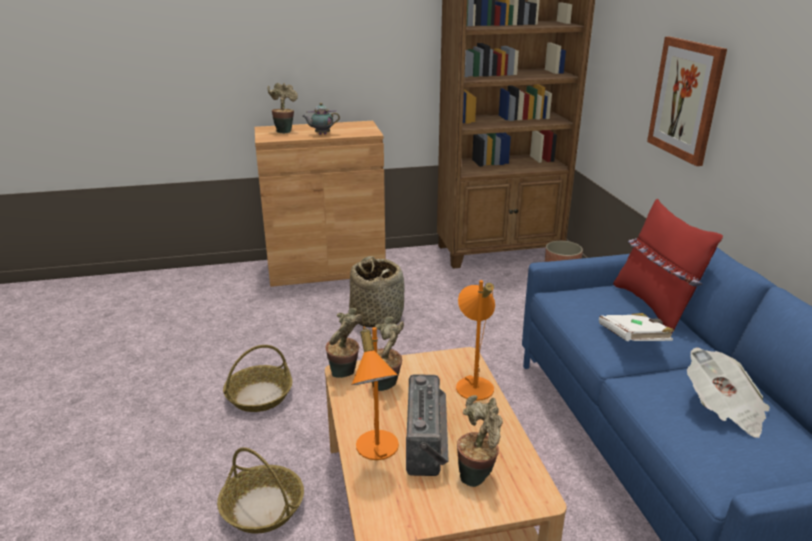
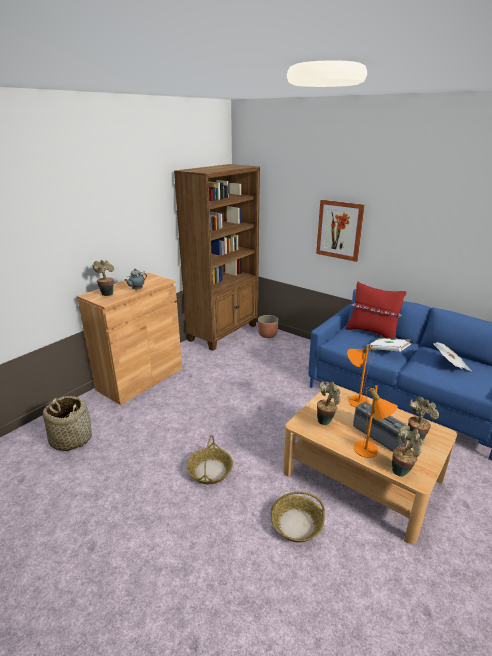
camera: 40 degrees left, 0 degrees up
(345, 374) = (300, 425): potted plant -> potted plant (402, 471)
(377, 317) = (210, 394): basket -> basket (71, 439)

